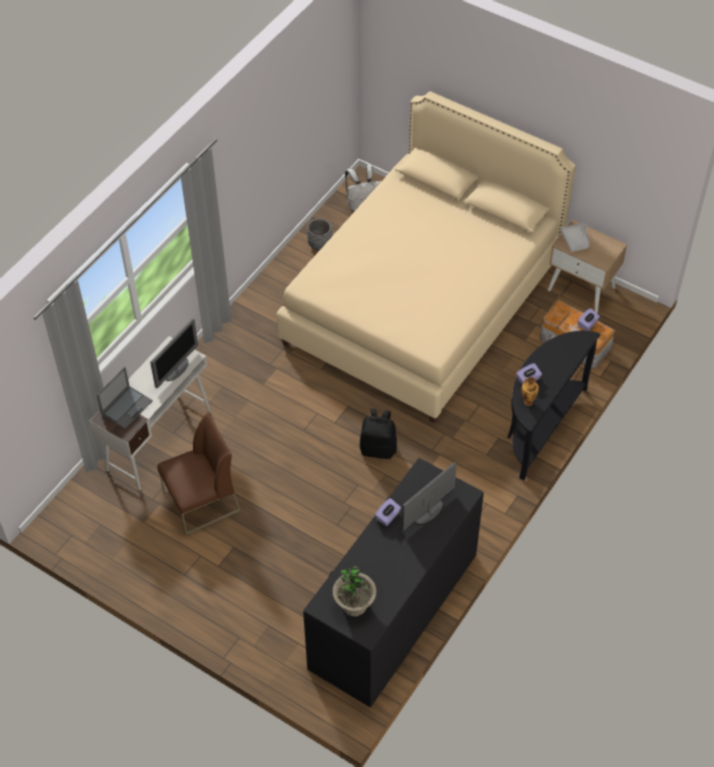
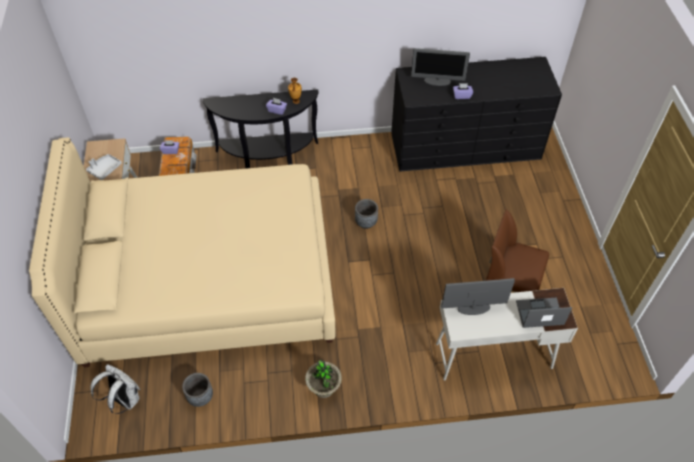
camera: 130 degrees left, 0 degrees up
(354, 605) = (531, 76): potted plant -> potted plant (324, 388)
(378, 448) = (366, 222): black backpack -> grey planter

